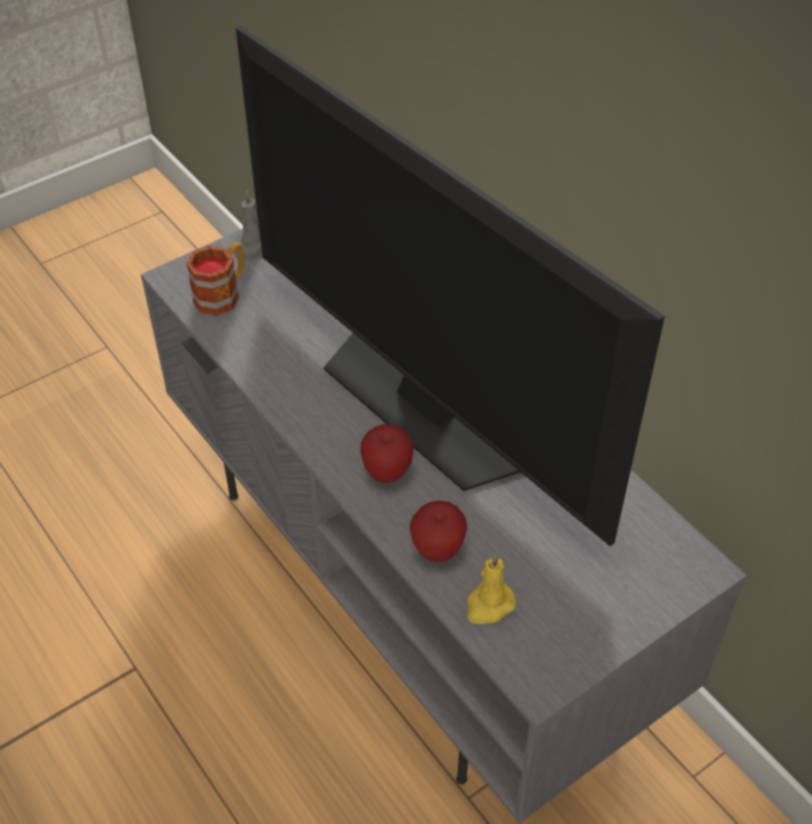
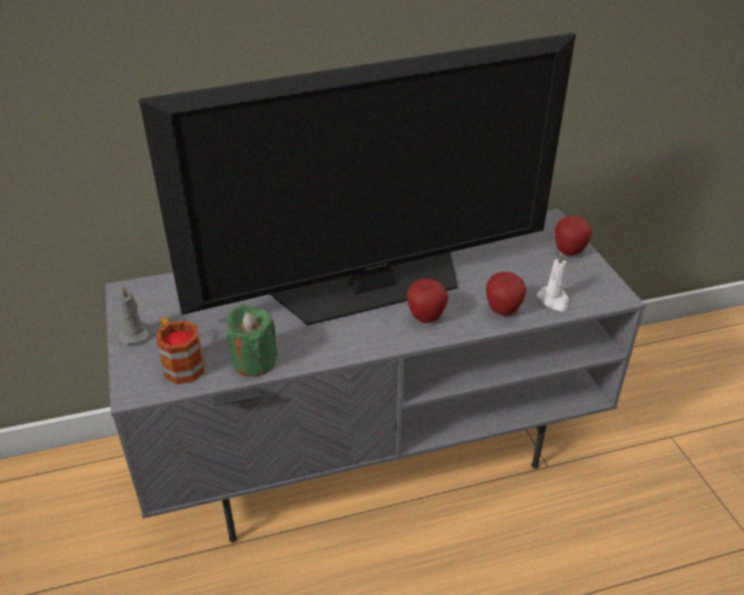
camera: 70 degrees left, 10 degrees down
(247, 346) = (254, 361): none -> green candle
(489, 605) = (553, 300): yellow candle -> white candle
(623, 607) = (569, 252): none -> apple

